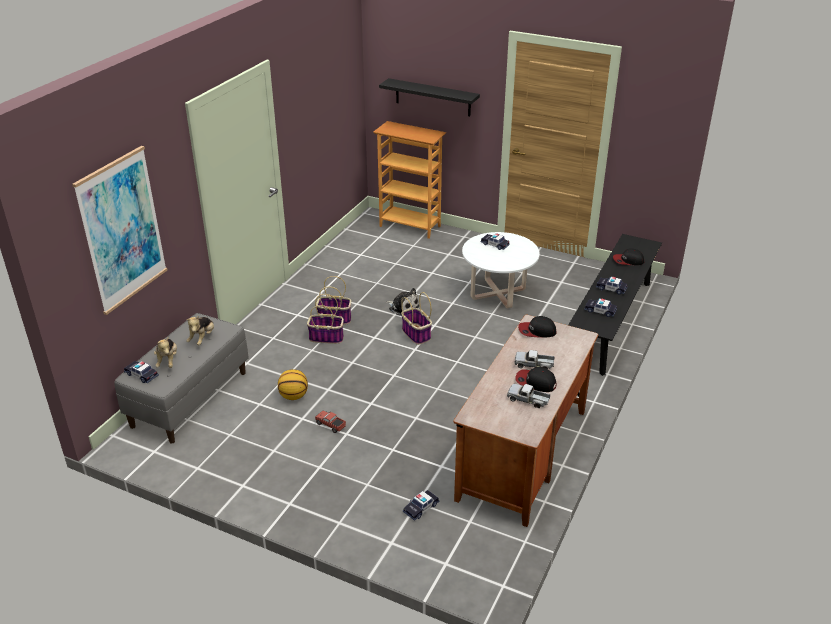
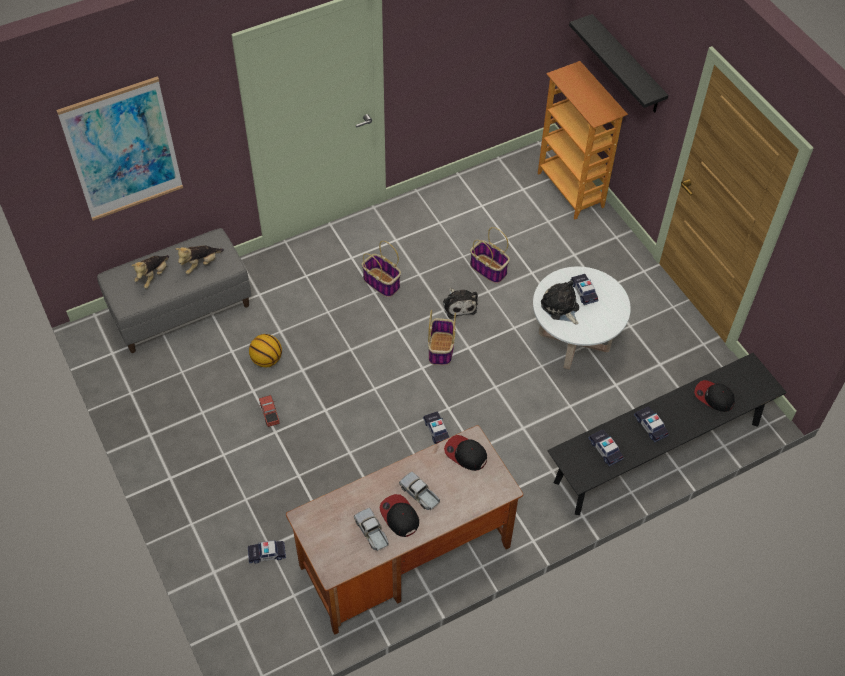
camera: 35 degrees right, 20 degrees up
(141, 375) = (121, 281): toy car -> toy car (436, 430)
(327, 337) = (354, 303): basket -> basket (489, 269)
(490, 257) = (561, 307): none -> plush toy

